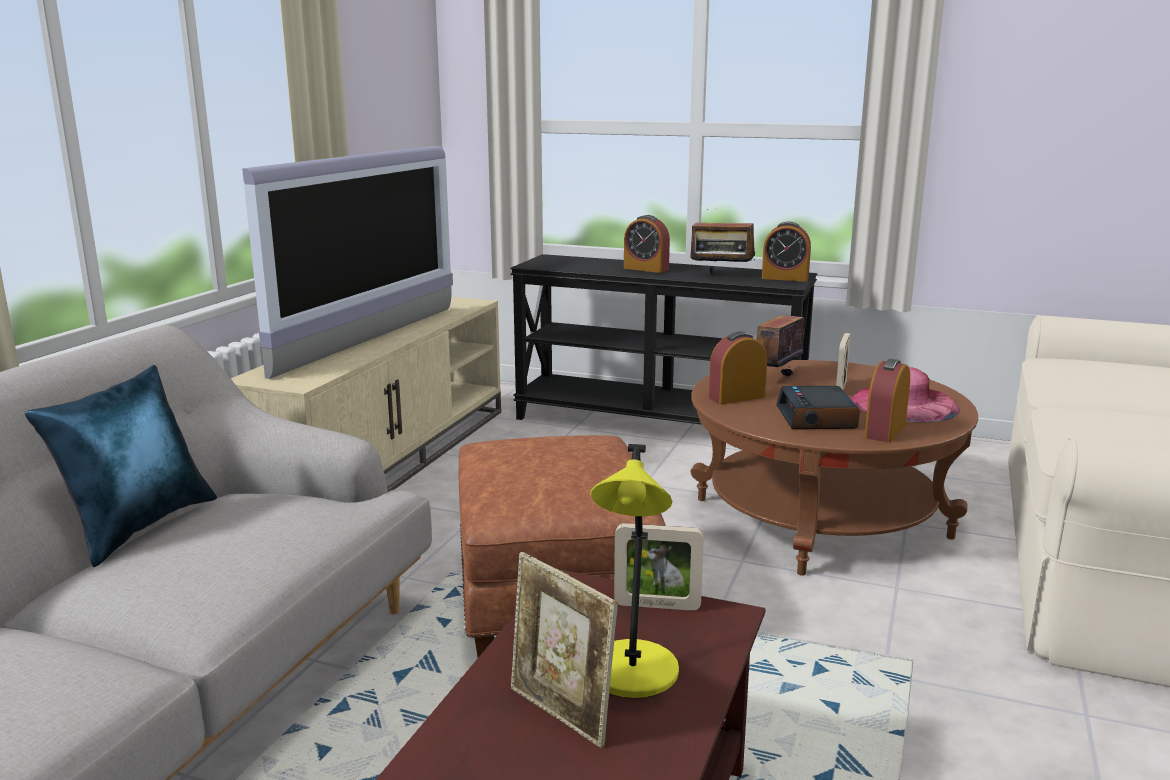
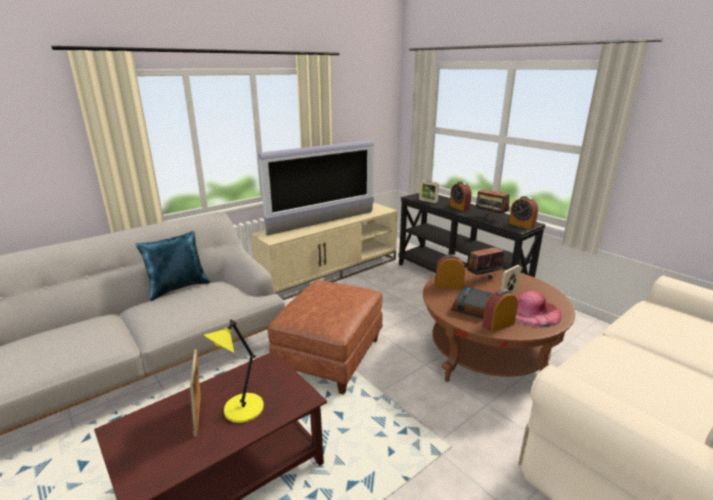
camera: 30 degrees right, 5 degrees up
(657, 605) = (288, 382): picture frame -> picture frame (428, 201)

